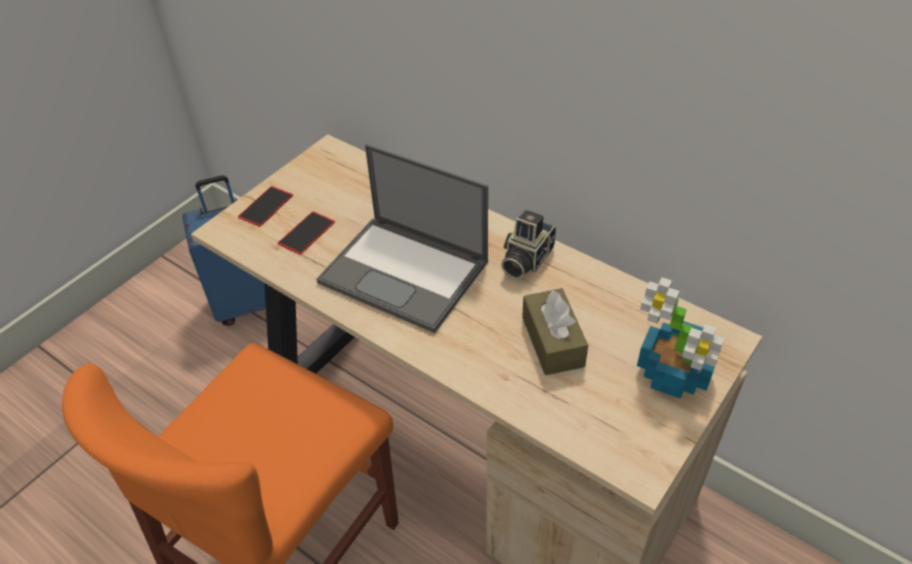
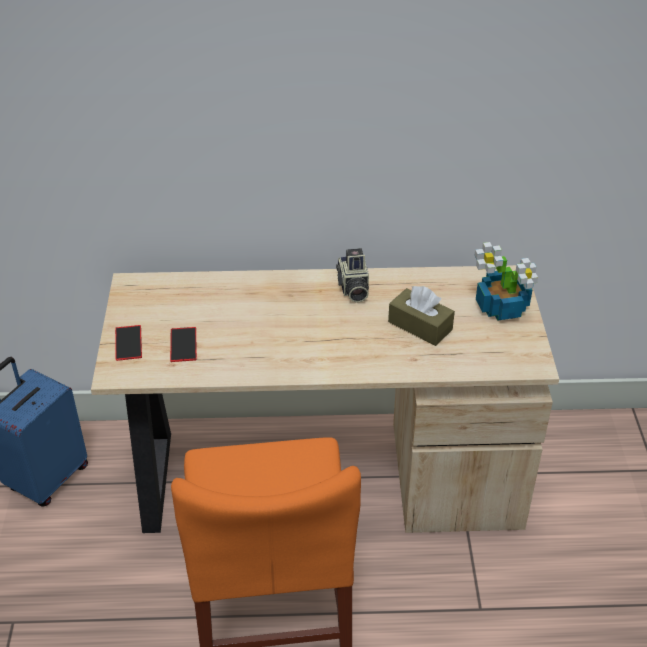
camera: 40 degrees left, 5 degrees down
(406, 272) = (285, 334): laptop -> none

